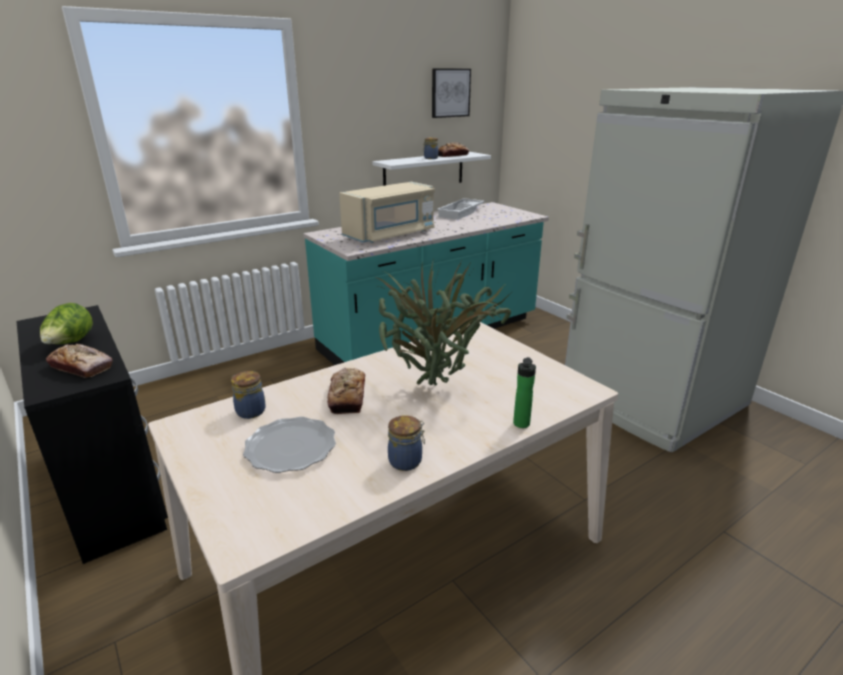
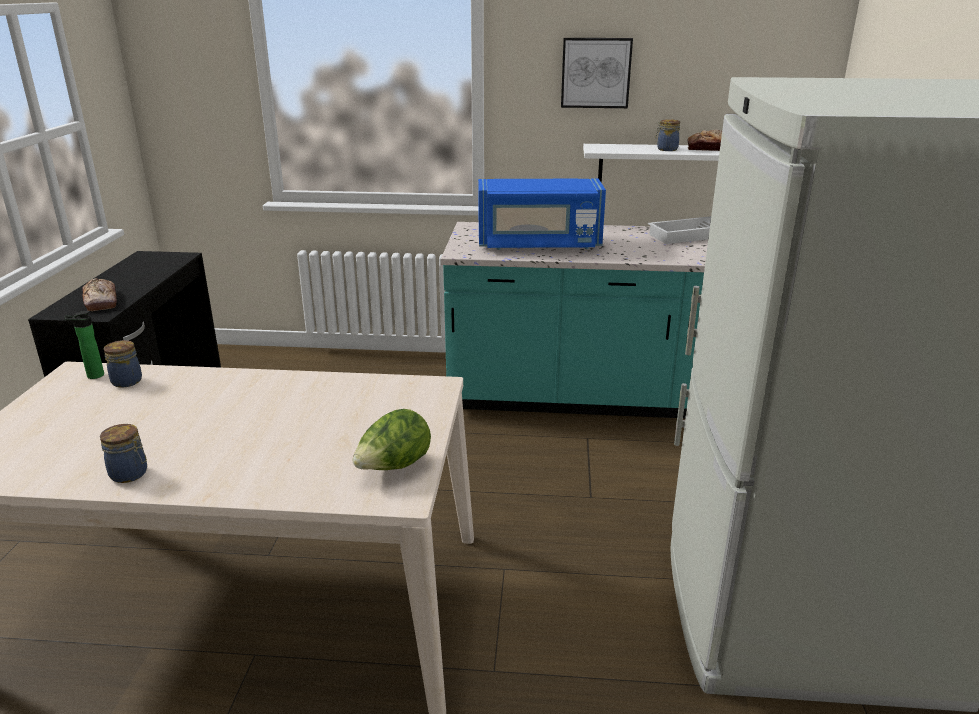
camera: 40 degrees right, 0 degrees up
(70, 343) = (129, 280): lettuce -> lettuce (393, 467)
(290, 448) = (92, 422): plate -> none
(347, 396) = (203, 400): bread -> none
(390, 234) = (538, 245): beige microwave -> blue microwave
(437, 389) = (276, 427): potted plant -> none
(450, 93) = (730, 55): picture -> picture (595, 73)
(521, 425) = (267, 495): bottle -> bottle (92, 376)

